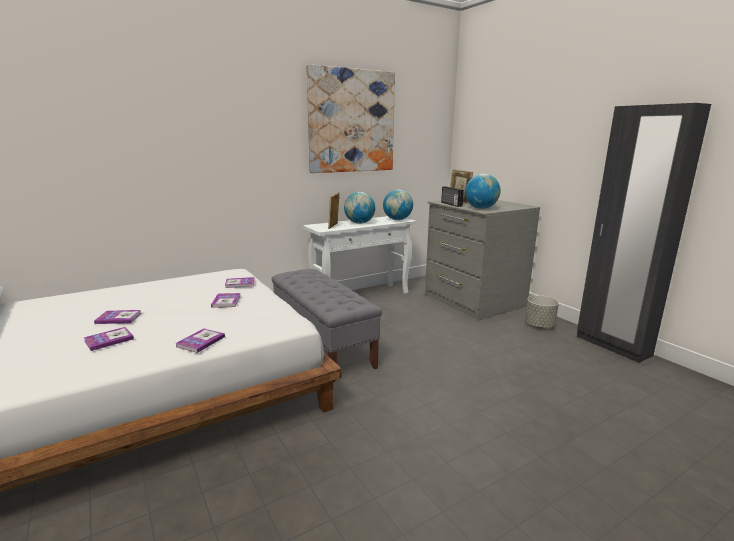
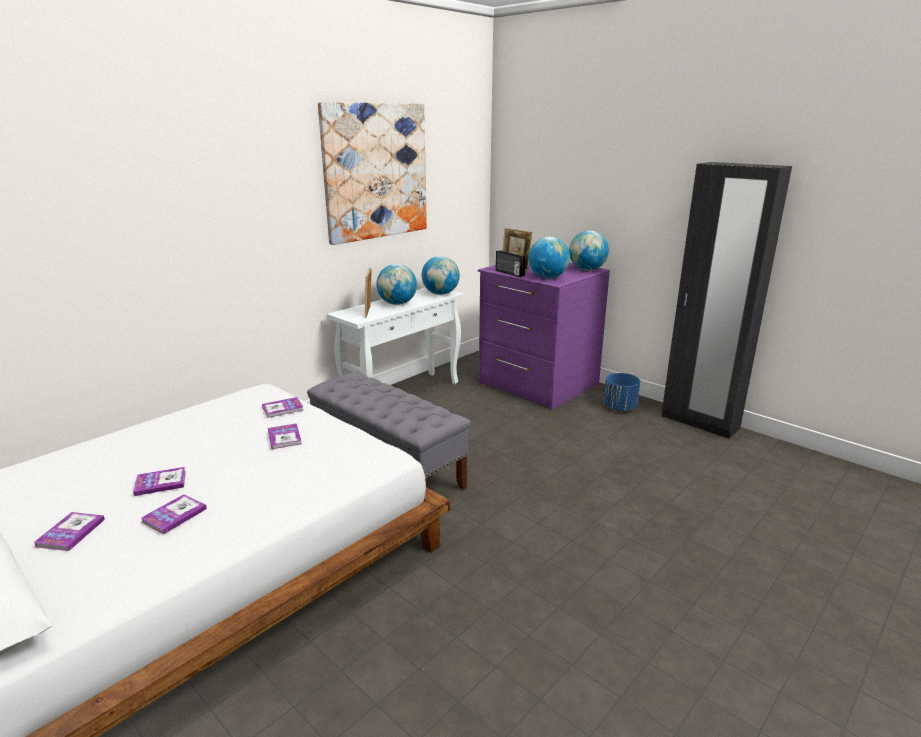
camera: 15 degrees left, 5 degrees up
(200, 341) = (295, 499): book -> book (70, 532)
(473, 301) = (537, 384): grey dresser -> purple dresser
(519, 206) = (587, 270): none -> globe
(539, 326) = (620, 407): grey planter -> blue planter

